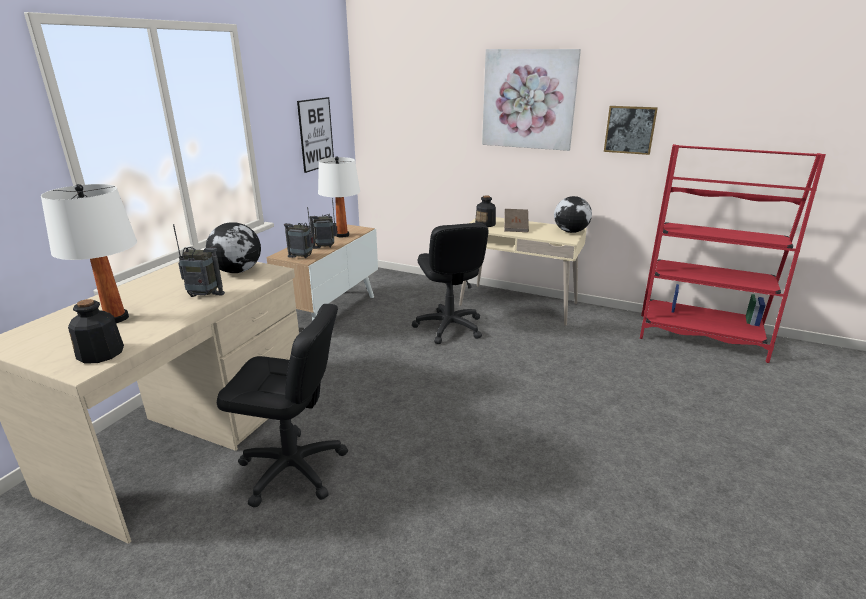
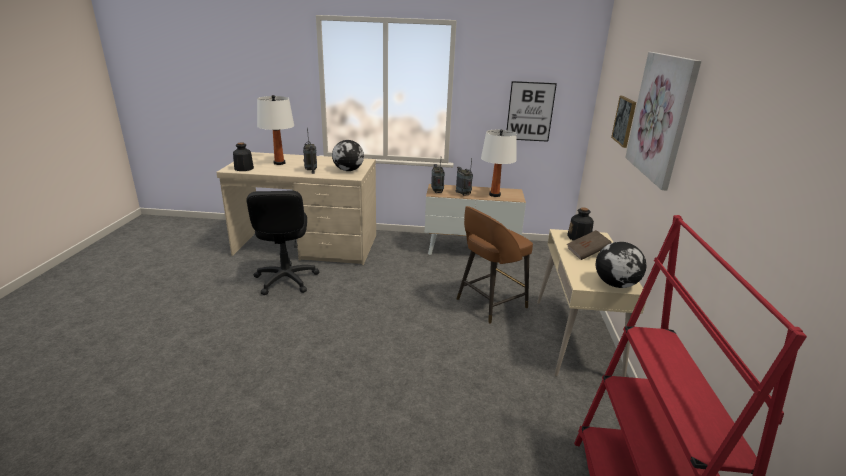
camera: 70 degrees right, 0 degrees up
(449, 327) = (489, 304): black office chair -> brown stool
(630, 130) = (709, 185): picture -> picture (624, 121)

